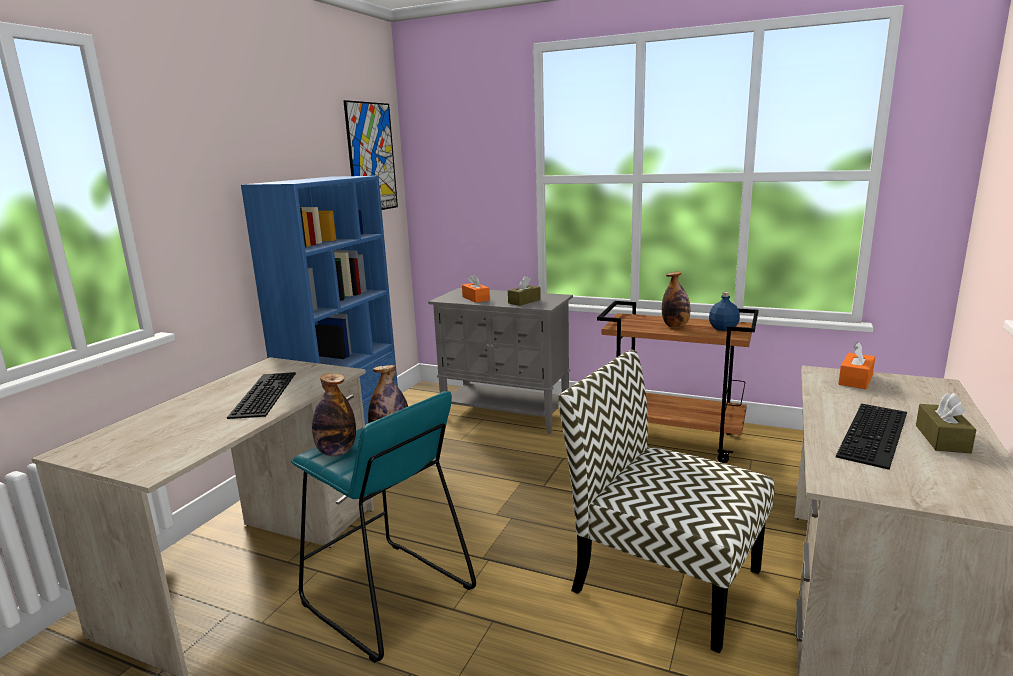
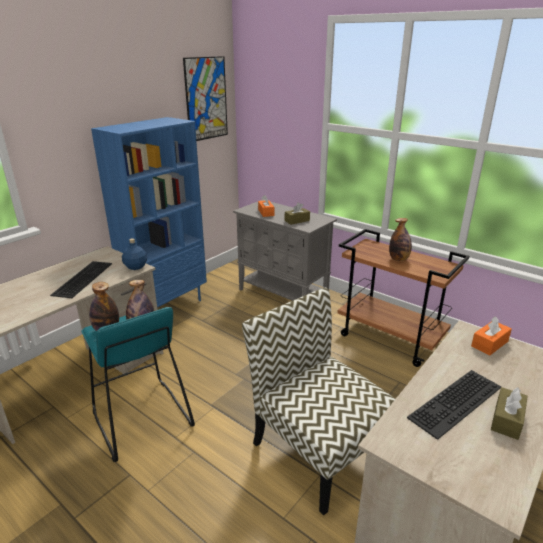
camera: 15 degrees right, 10 degrees up
(723, 328) = (434, 267): blue bottle -> blue bottle (135, 267)

